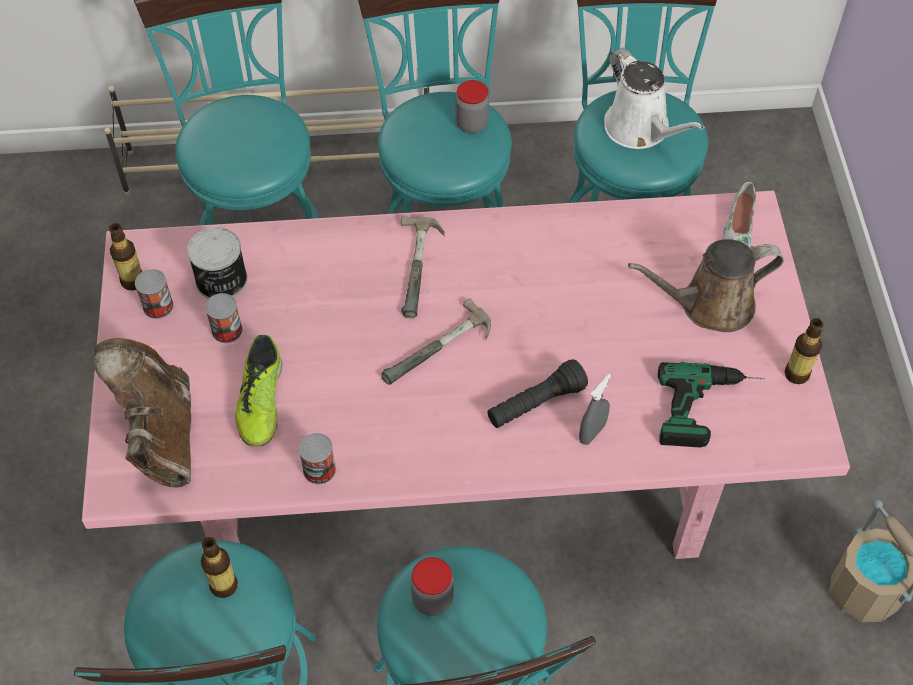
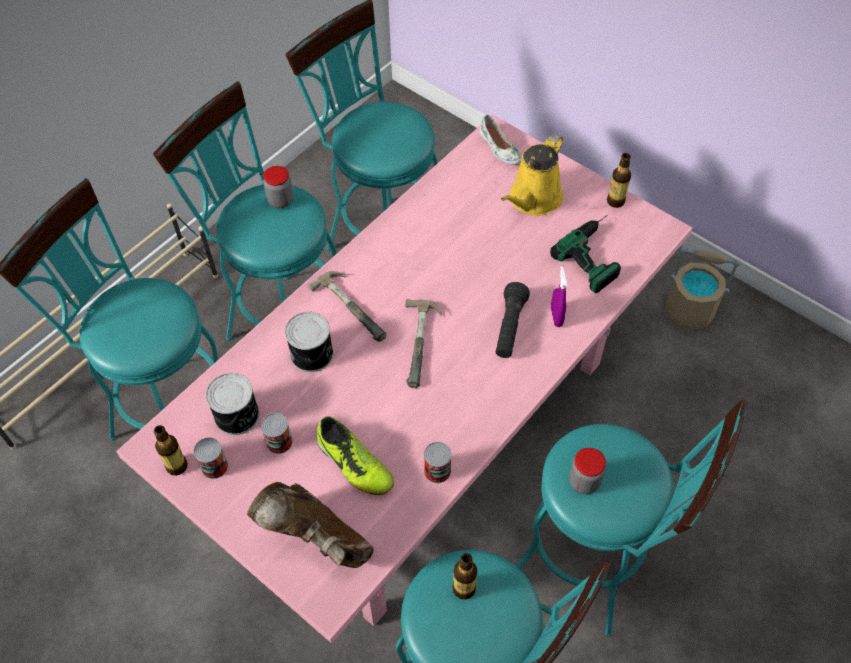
camera: 45 degrees left, 0 degrees up
(338, 280) = (313, 354): none -> can
(592, 433) = (556, 317): grey spray bottle -> purple spray bottle
(640, 129) = (383, 133): white watering can -> none
(709, 305) = (533, 200): brown watering can -> yellow watering can

